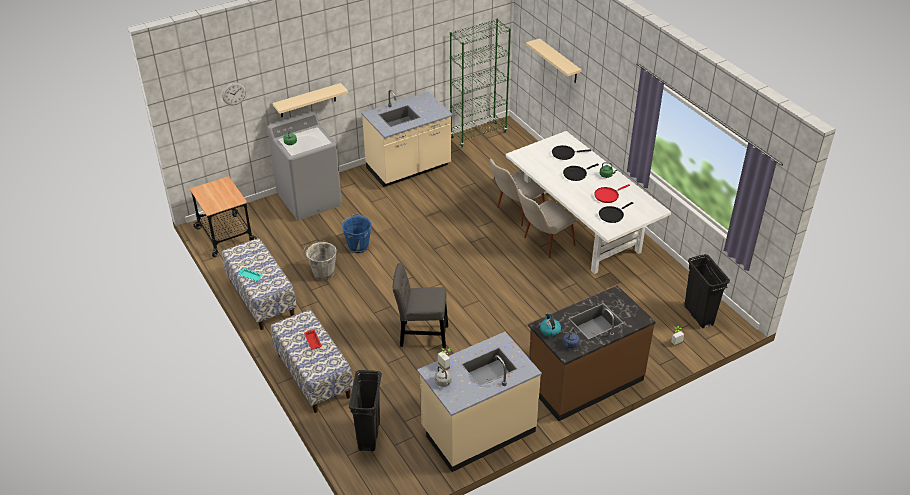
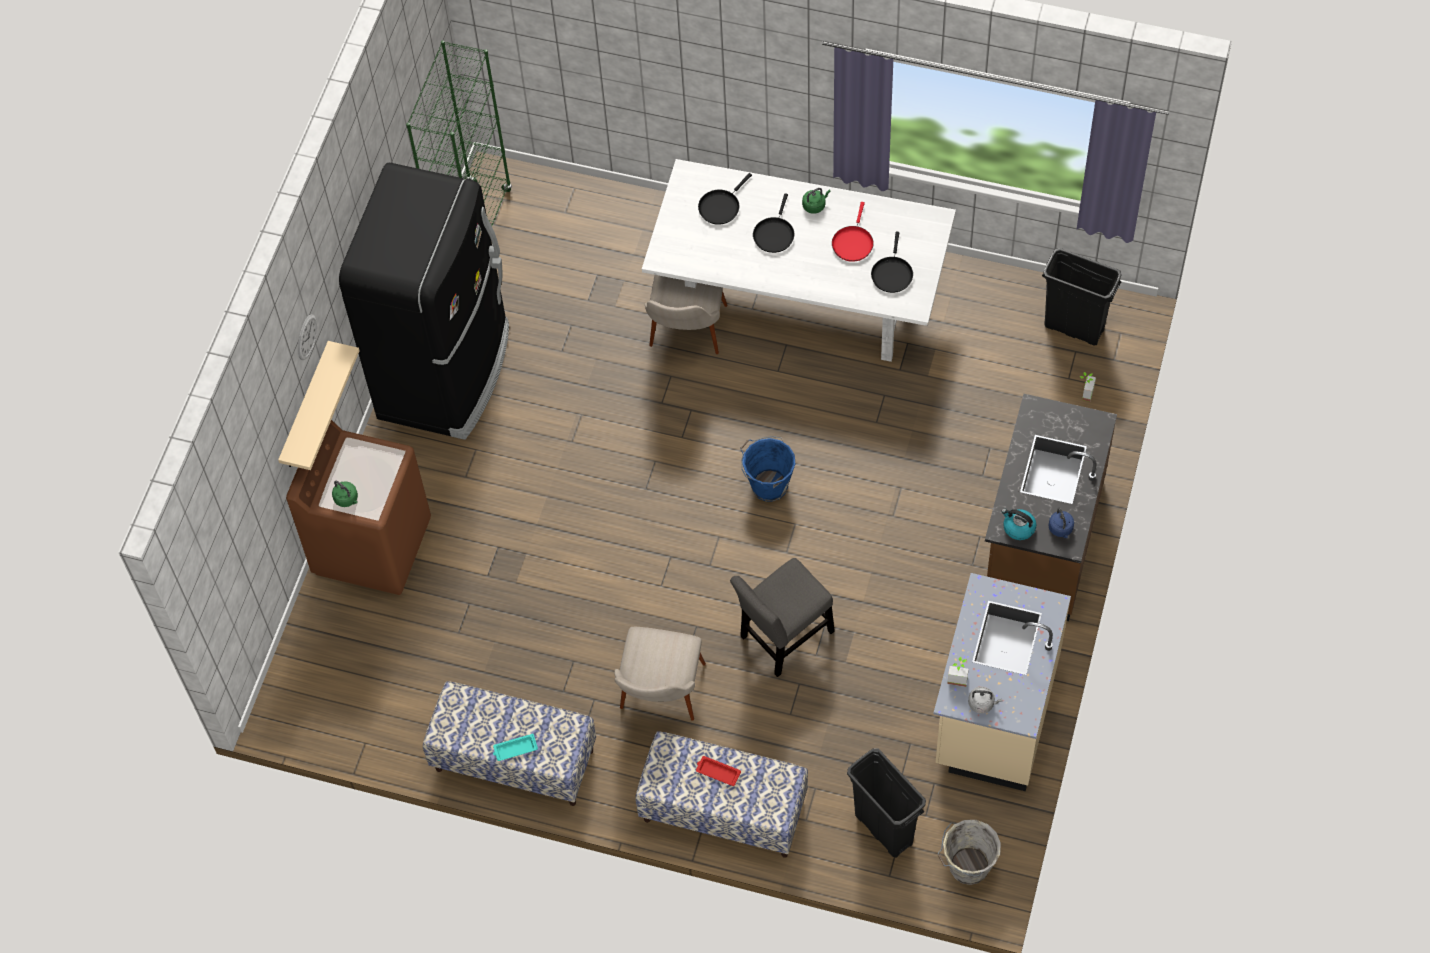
camera: 40 degrees left, 20 degrees up
(225, 235) = (329, 706): cart -> none
(234, 93) = (244, 499): wall clock -> wall clock (307, 337)
(309, 200) = (372, 545): grey washing machine -> brown washing machine
(323, 273) = (546, 651): grey bucket -> grey bucket (967, 867)
(358, 246) = (539, 567): blue bucket -> blue bucket (768, 485)
(409, 168) = (447, 371): beige counter -> black fridge
(542, 244) = (778, 364): beige chair -> beige chair (659, 700)
(559, 61) = (605, 58): beige shelf -> none

